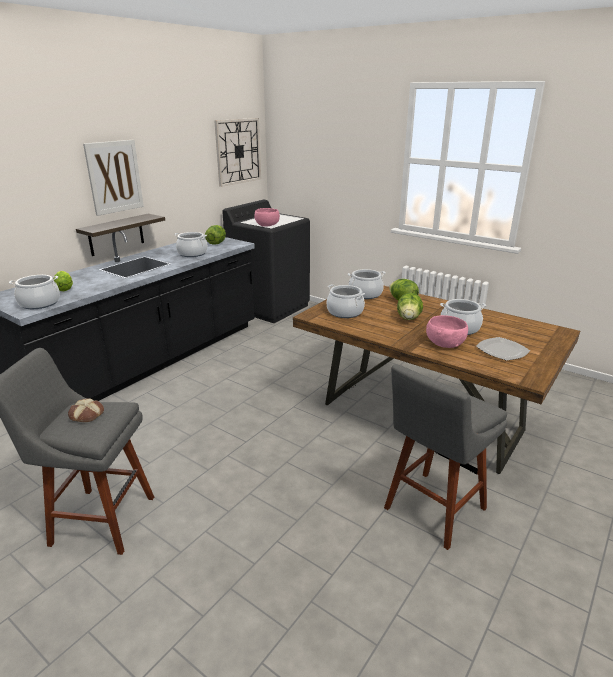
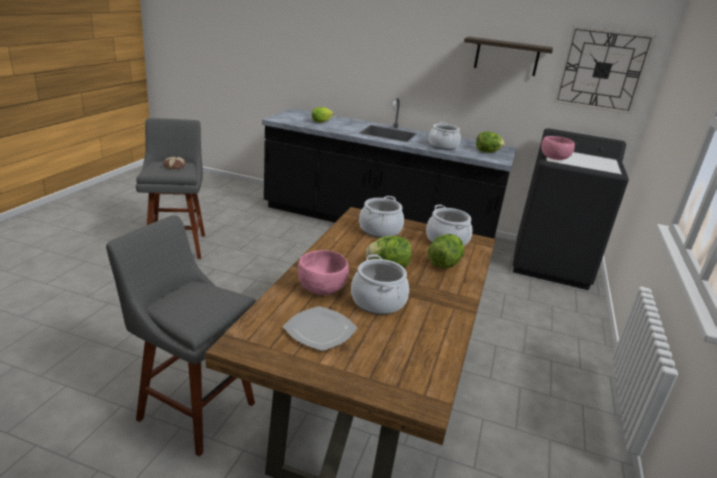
camera: 70 degrees right, 0 degrees up
(40, 303) = (290, 120): cooking pot -> none
(114, 177) = (424, 55): picture -> none
(116, 235) = (409, 106): shelf -> shelf (506, 56)

